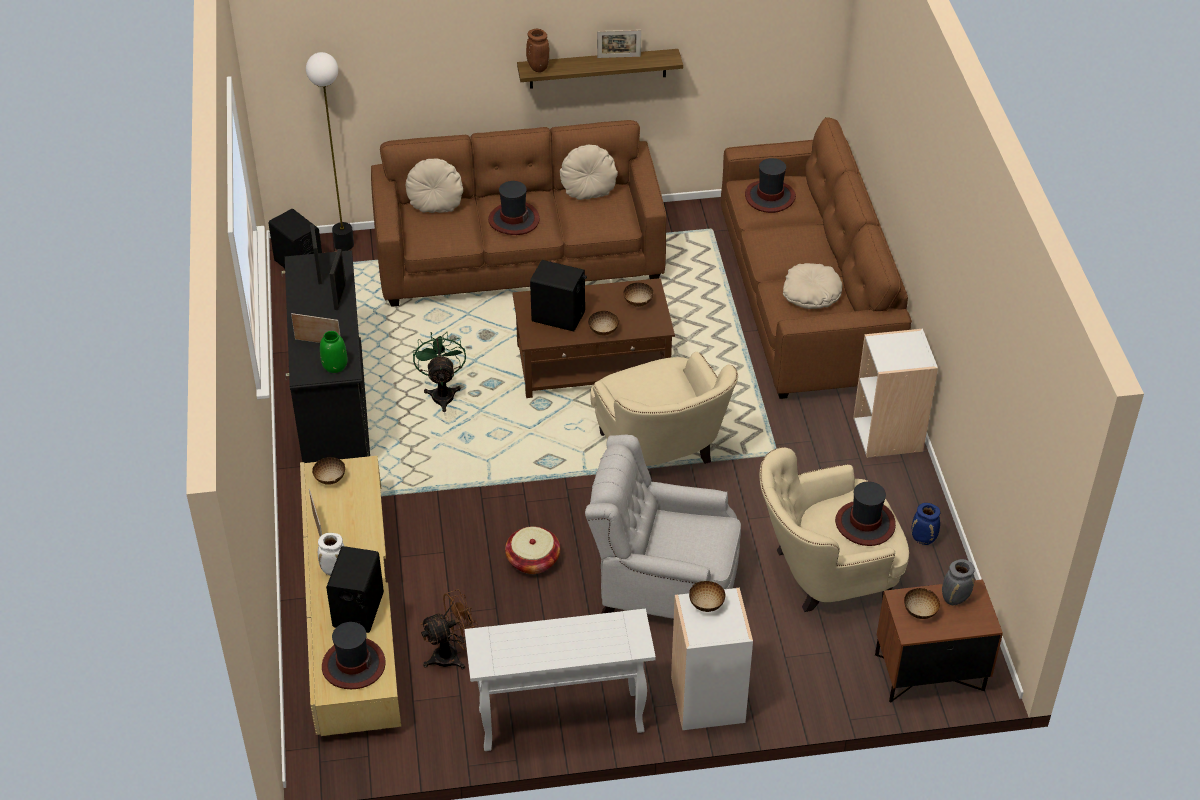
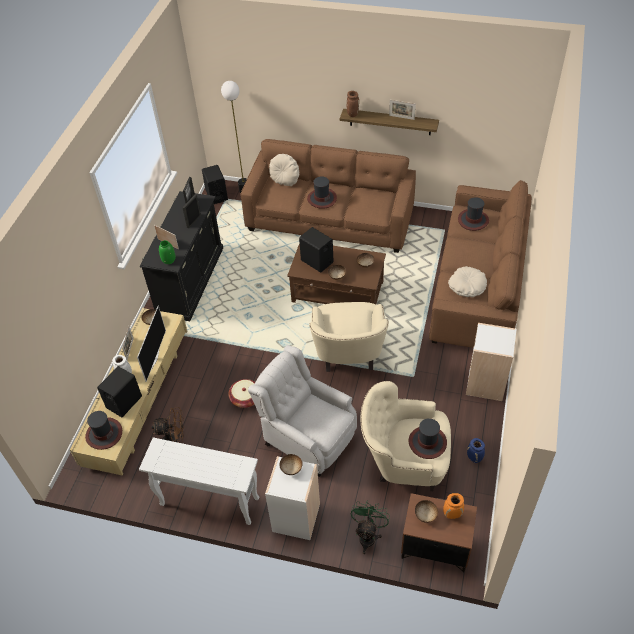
camera: 25 degrees right, 5 degrees up
(369, 532) = (154, 358): none -> television
(442, 393) = (249, 286): green fan -> green fan (368, 535)
(588, 193) = (371, 193): beige pillow -> none
(955, 598) = (452, 514): grey vase -> orange vase

